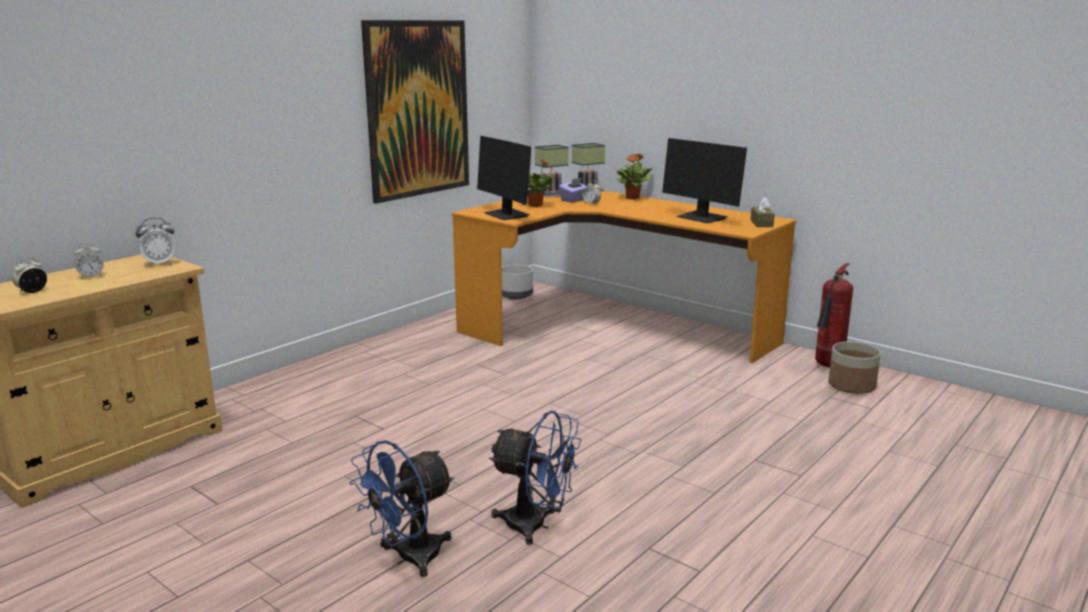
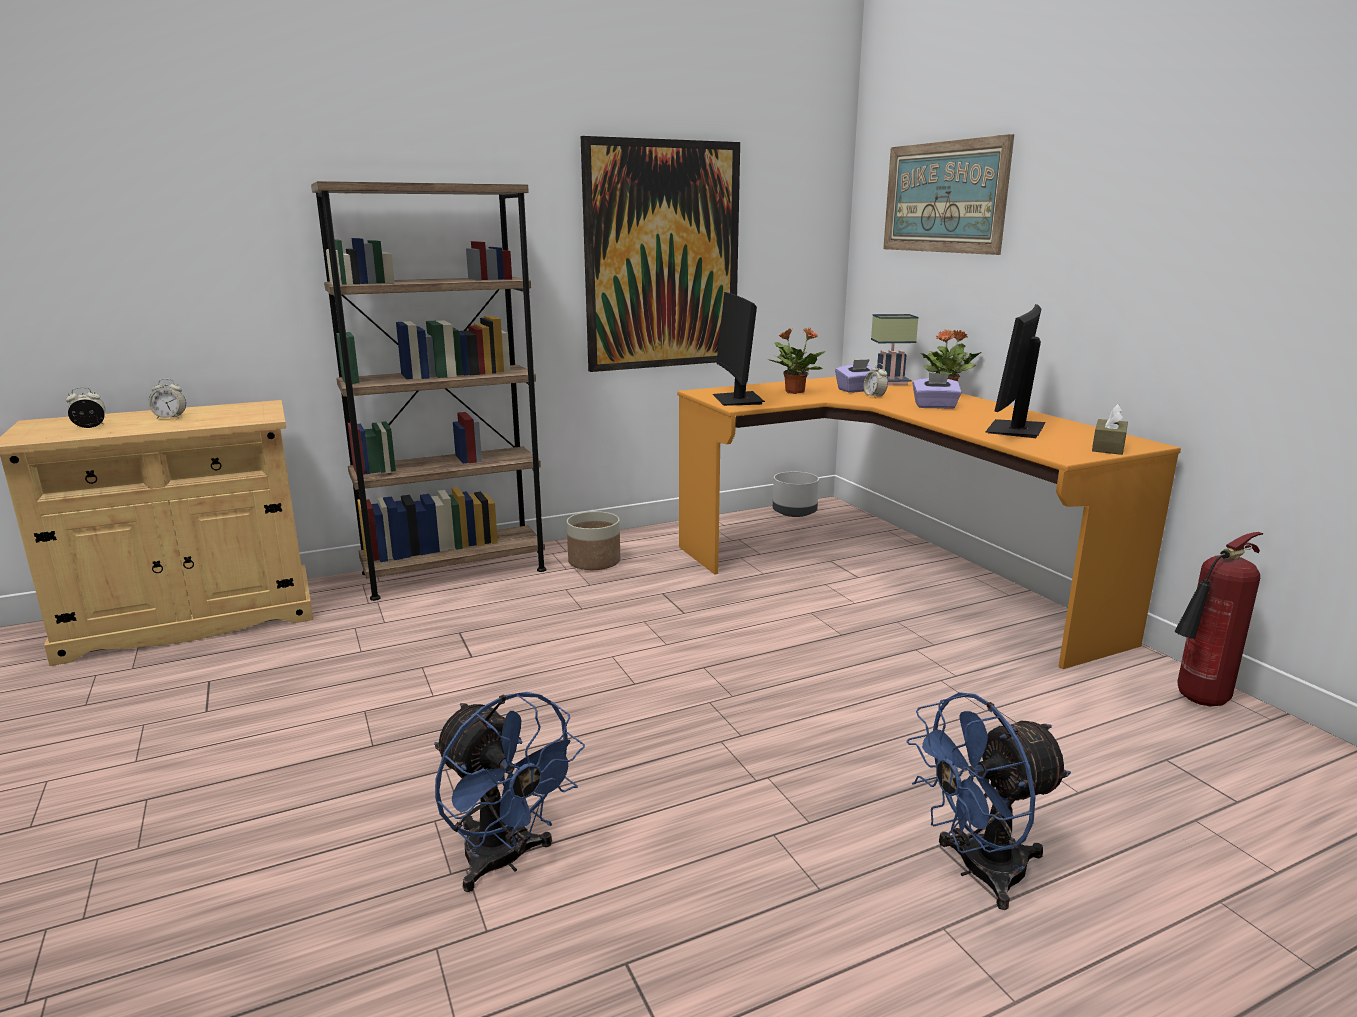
camera: 25 degrees right, 0 degrees up
(159, 263) = (255, 412): alarm clock -> none
(299, 377) = (454, 571): none -> brown bookcase
(409, 559) = (302, 860): blue fan -> blue fan (977, 871)
(551, 195) = (836, 381): table lamp -> none
(613, 62) = (943, 197): none -> picture
(637, 207) = (935, 406): none -> purple tissue box
(702, 218) = (1015, 429): monitor -> monitor turned 45 degrees clockwise
(851, 386) = (1222, 748): planter -> planter (594, 562)

